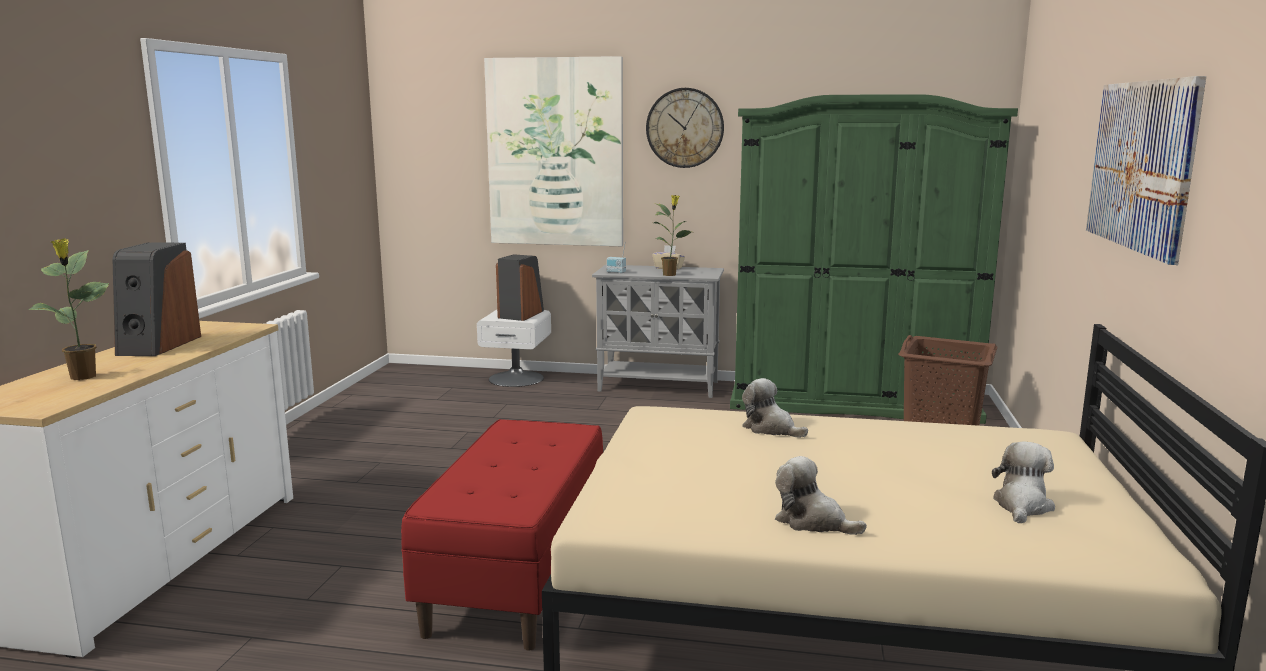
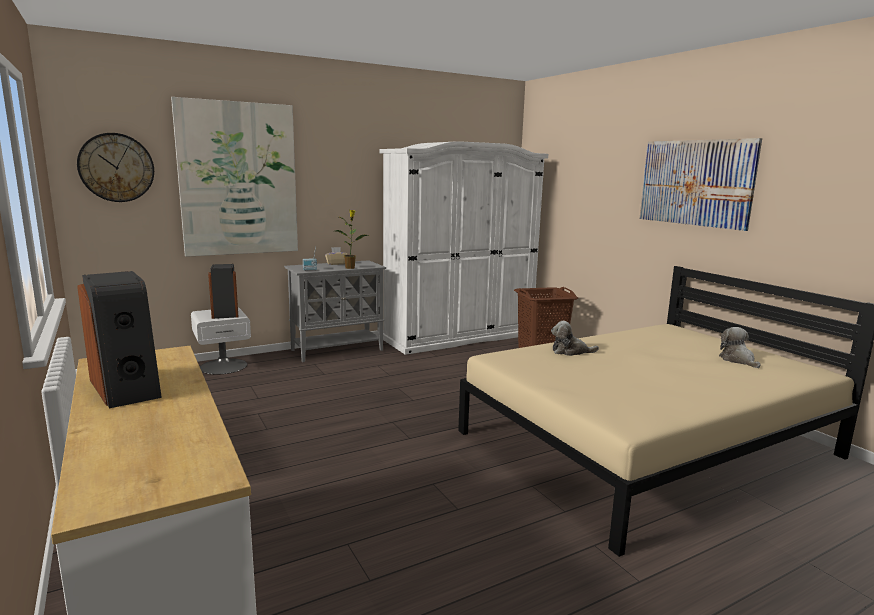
camera: 40 degrees left, 0 degrees up
(83, 377) = (148, 436): potted plant -> none
(518, 576) = (477, 496): red bench -> none
(685, 128) = (339, 161): wall clock -> wall clock (116, 167)
(812, 522) = (701, 393): plush toy -> none
(852, 401) = (459, 336): green wardrobe -> white wardrobe

